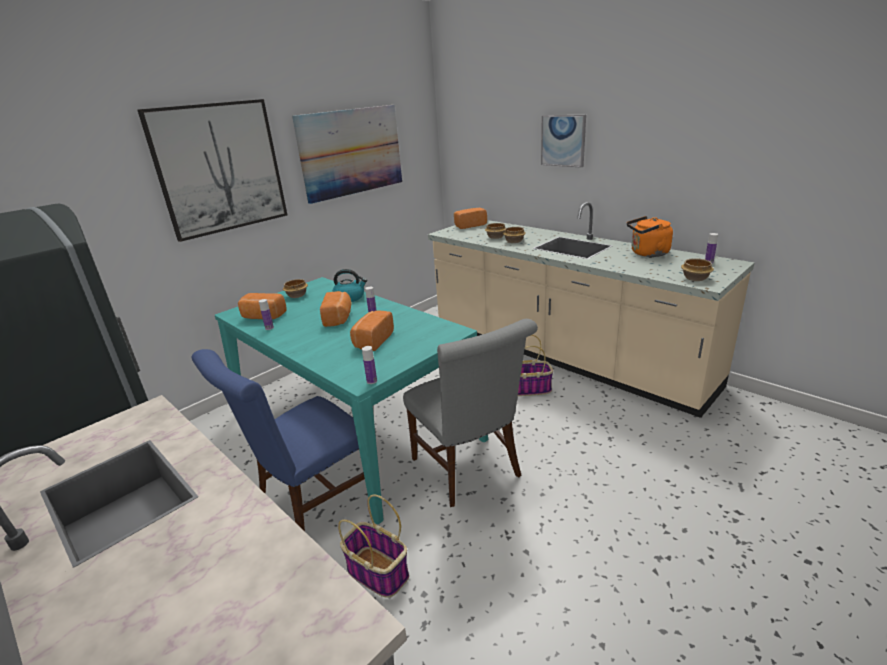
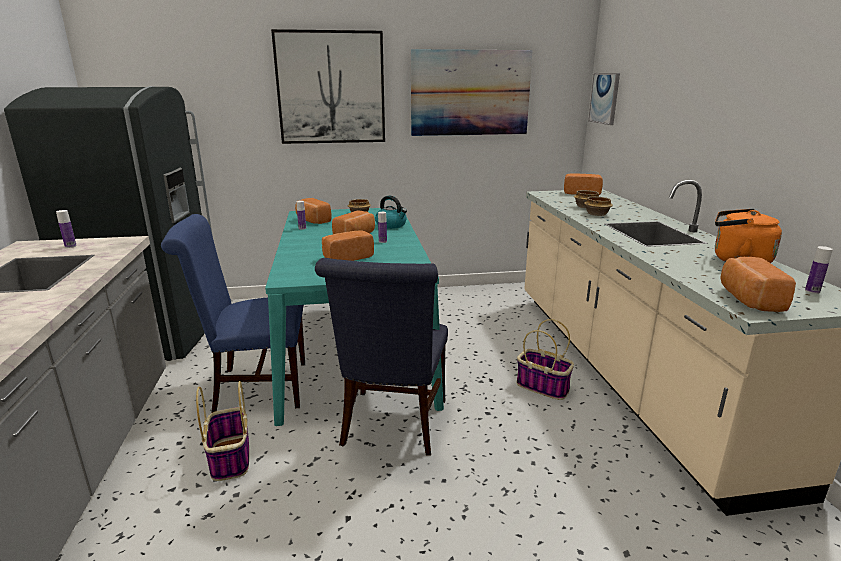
camera: 35 degrees right, 5 degrees down
(372, 381) = (292, 282): bottle -> bottle (70, 246)
(470, 470) = (393, 426): grey chair -> blue chair
(563, 140) = (693, 100): picture -> picture (604, 98)
(695, 278) = (748, 299): bowl -> bread

